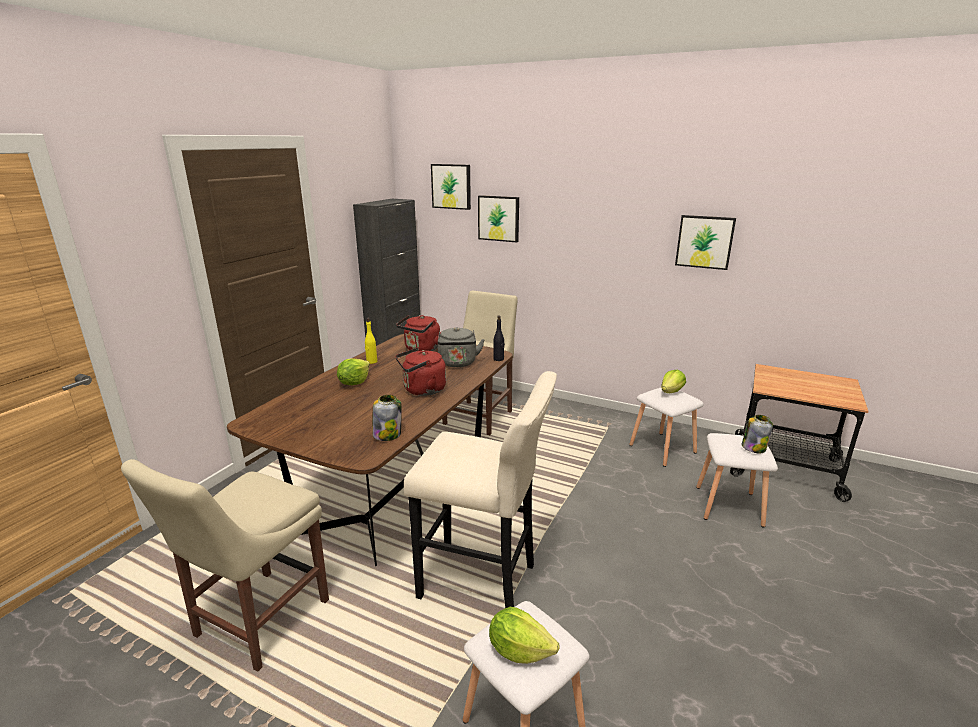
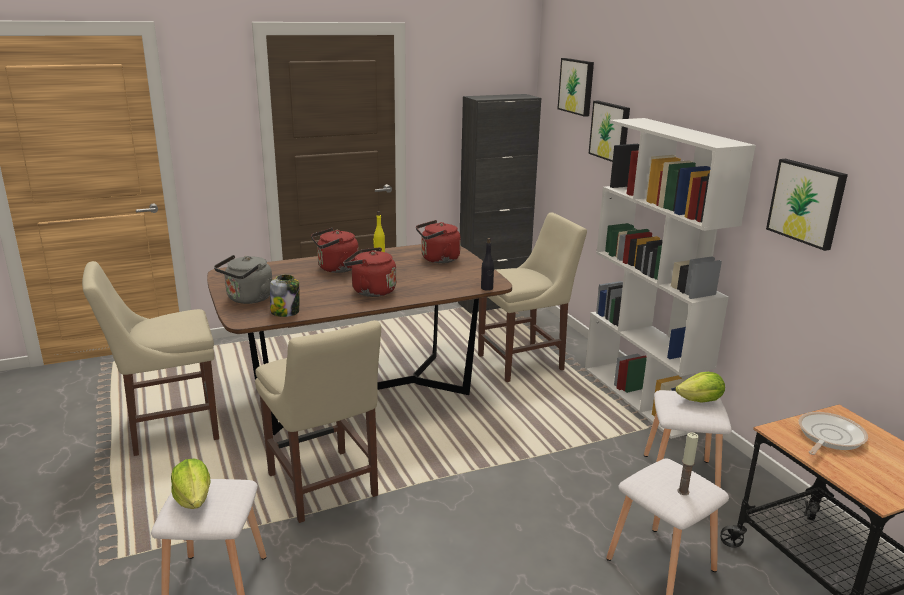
camera: 40 degrees right, 0 degrees up
(354, 383) = (335, 268): lettuce -> red kettle
(458, 363) = (443, 280): grey kettle -> grey kettle (248, 299)
(483, 583) = (324, 488): beige stool -> beige chair
(578, 410) = (641, 397): none -> white bookcase
(753, 447) = (683, 491): jar -> candle
(784, 382) = (828, 437): none -> frying pan

